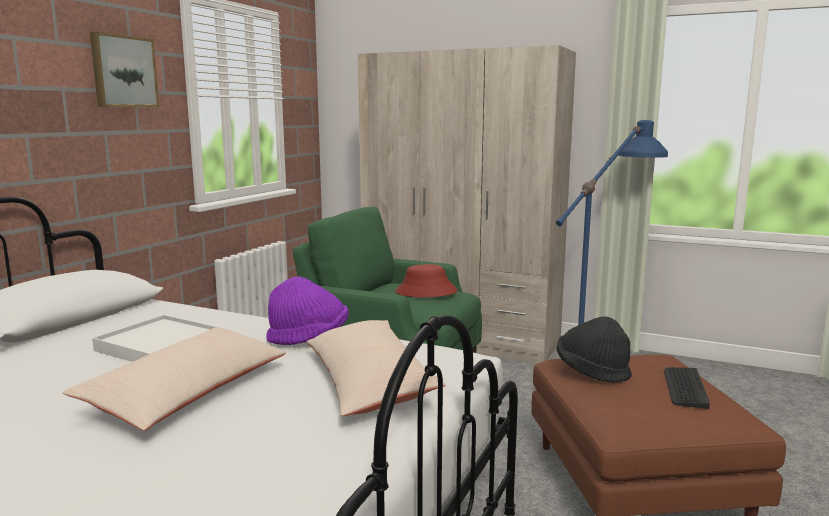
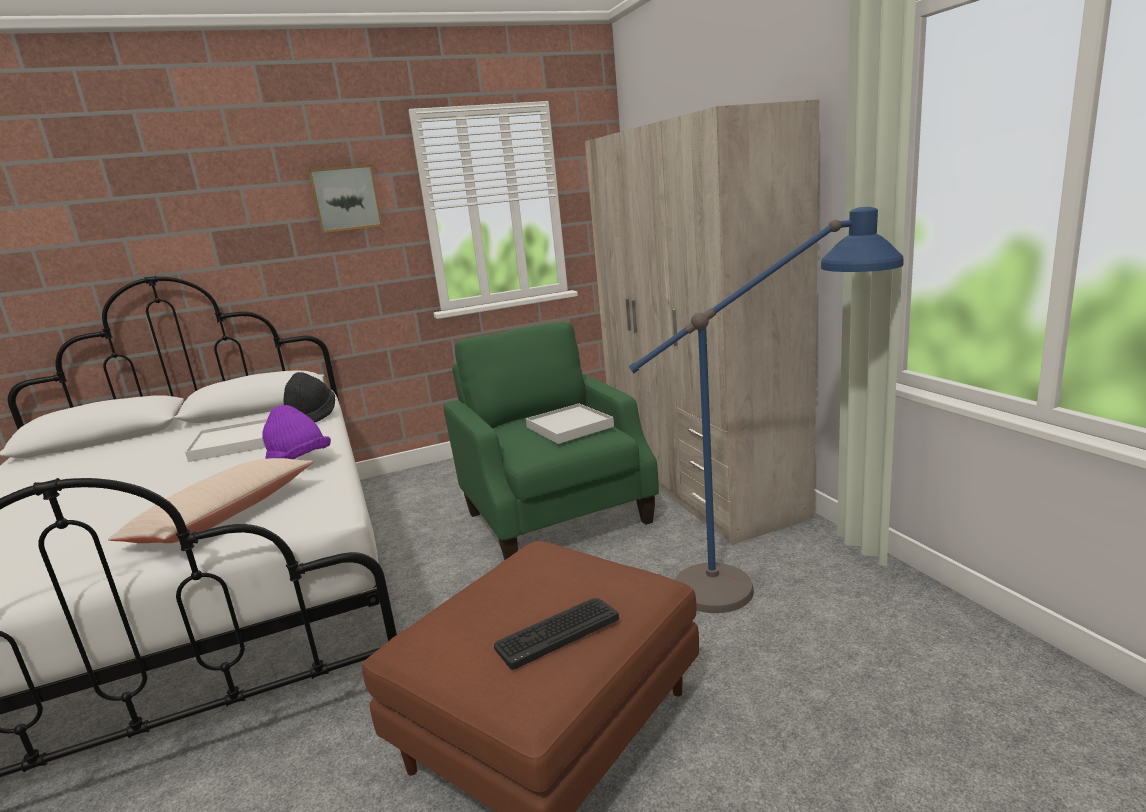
camera: 45 degrees right, 5 degrees up
(187, 393) = (151, 489): beige pillow -> none
(426, 292) = (569, 427): red hat -> white tray
(592, 371) = (521, 570): black hat -> black hat (312, 417)

